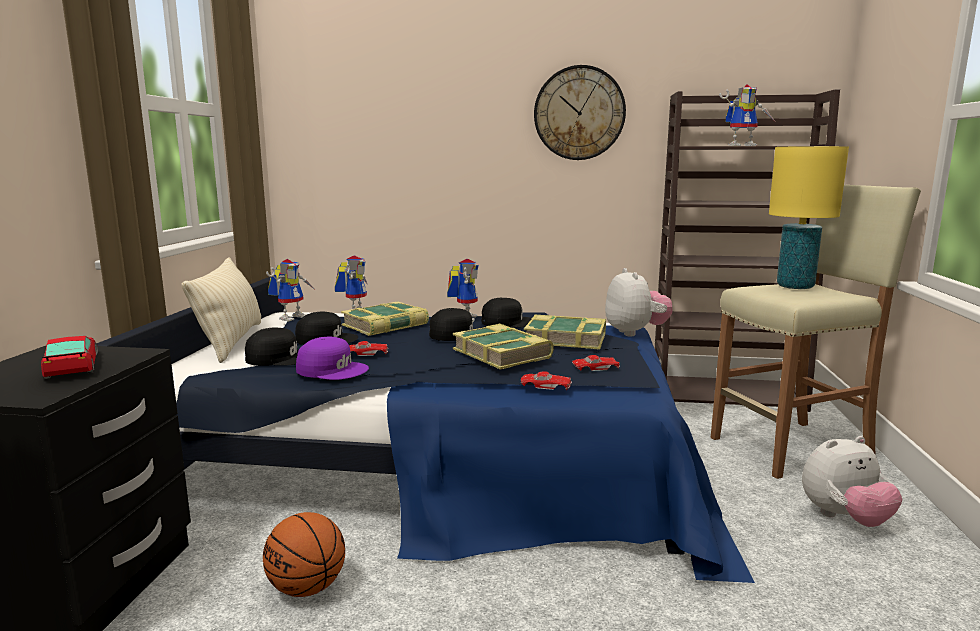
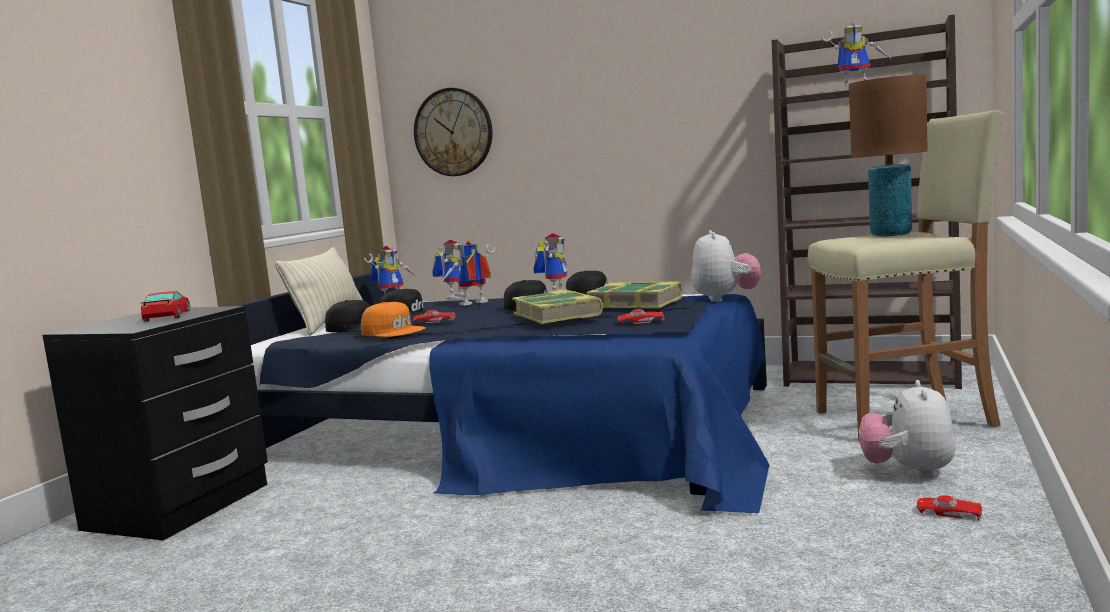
camera: 15 degrees right, 5 degrees down
(307, 588) = (348, 510): basketball -> none
(332, 369) = (393, 331): purple cap -> orange cap
(386, 326) = (473, 304): book -> toy robot
(545, 385) = (577, 334): red toy car -> red toy car (949, 513)
(579, 113) = (684, 76): wall clock -> wall clock (453, 132)
(795, 286) = (890, 234): yellow table lamp -> brown table lamp
(844, 518) = (908, 472): plush toy -> plush toy turned 105 degrees clockwise

